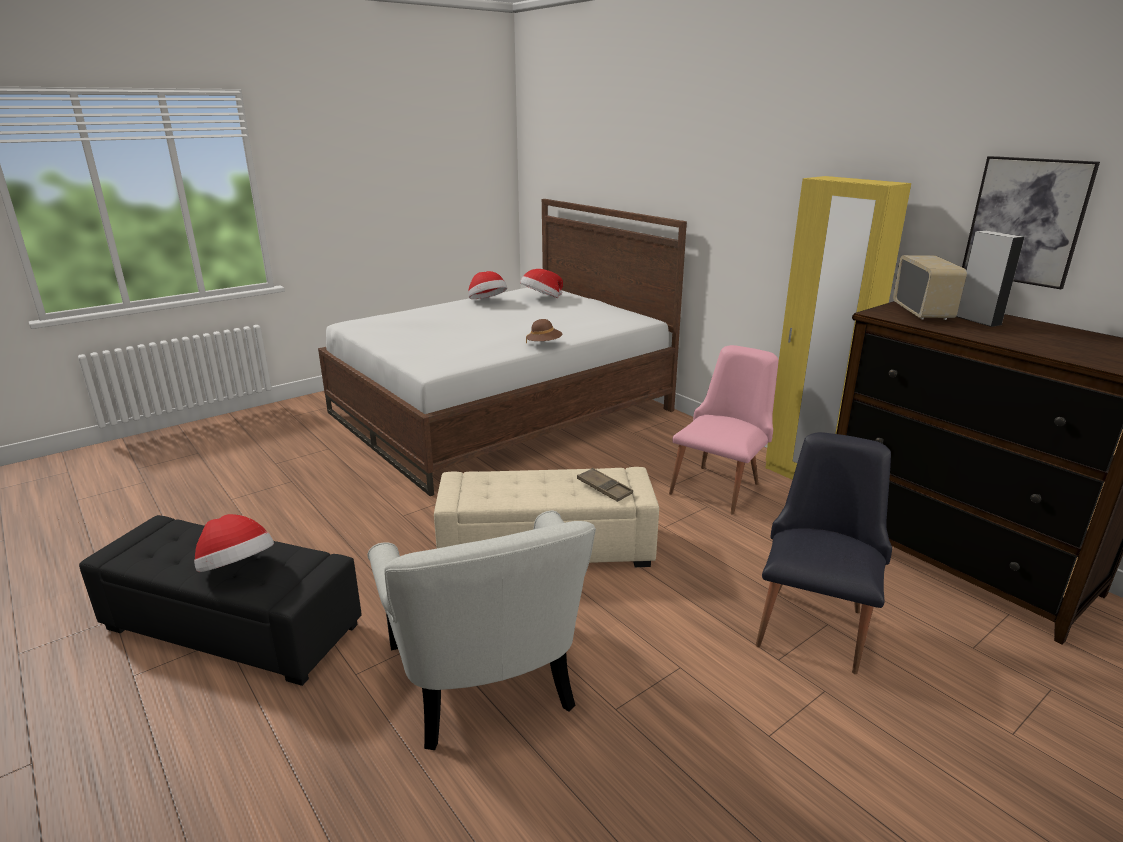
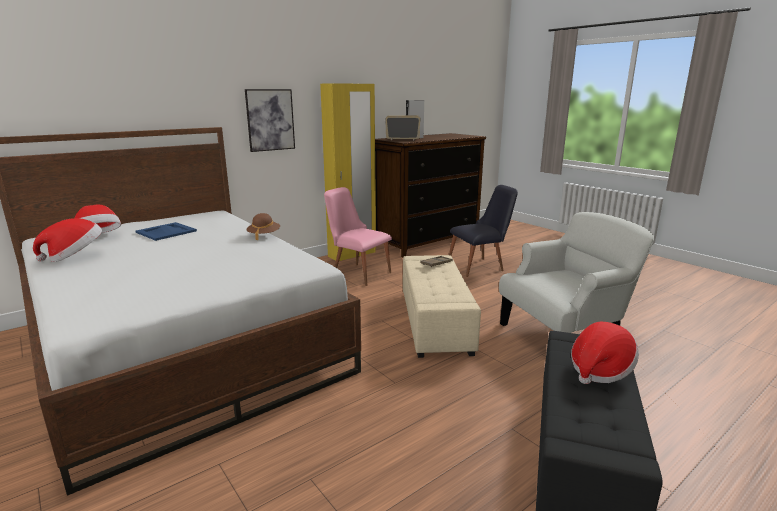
camera: 90 degrees left, 5 degrees down
(558, 313) = (165, 232): none -> blue tray
(814, 621) = (480, 267): black chair -> black chair turned 135 degrees clockwise
(1026, 221) = (400, 96): picture -> picture (270, 120)

